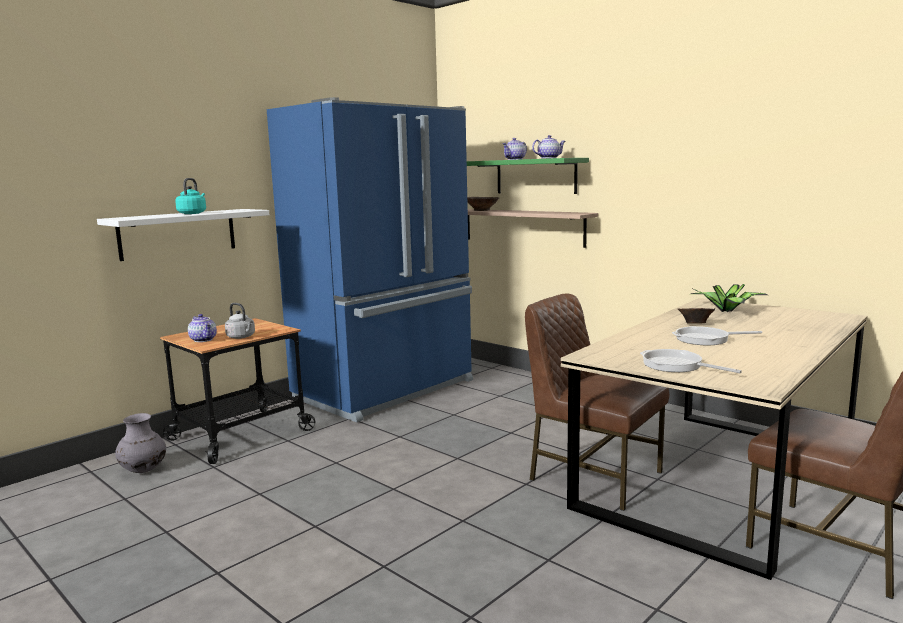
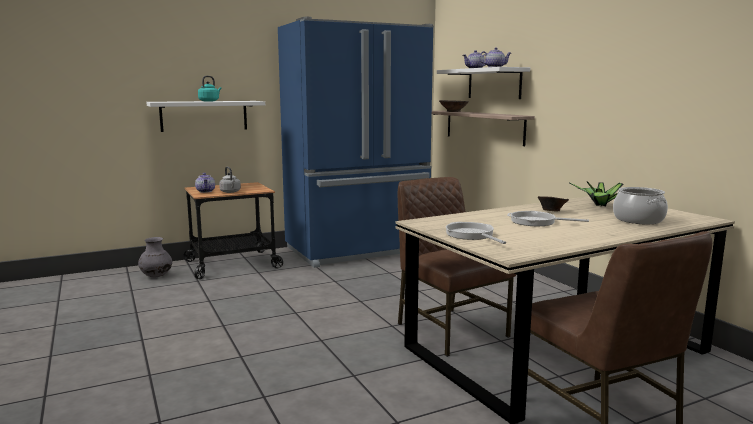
camera: 20 degrees right, 0 degrees up
(535, 176) = (494, 83): green shelf -> white shelf
(790, 325) = (638, 220): none -> cooking pot

